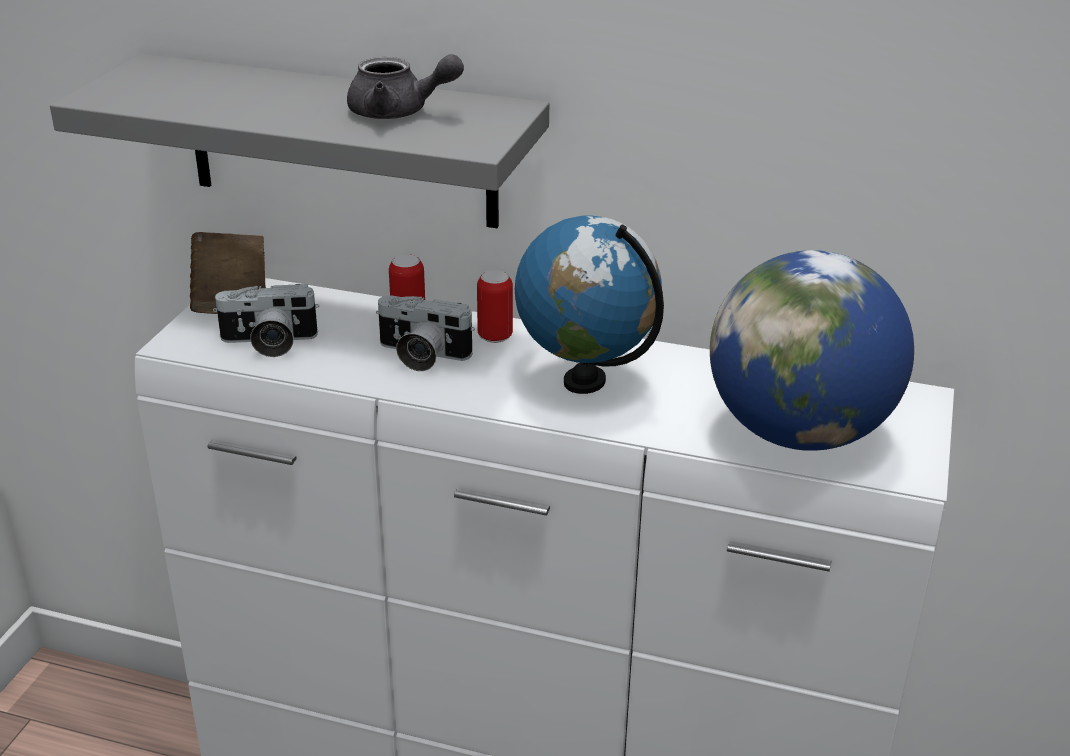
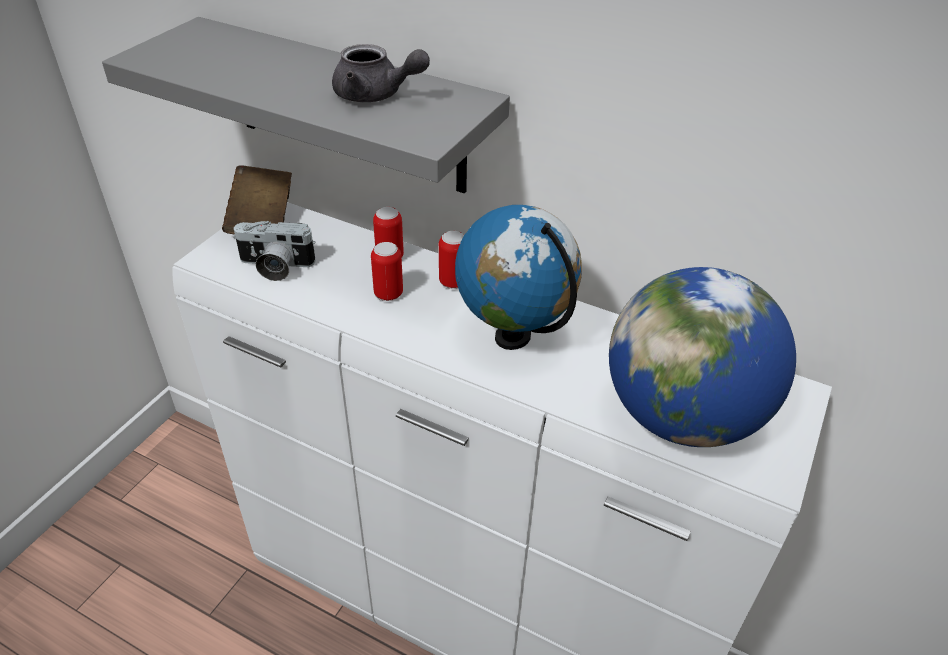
camera: 10 degrees right, 10 degrees up
(420, 356) = (388, 294): camera -> can

